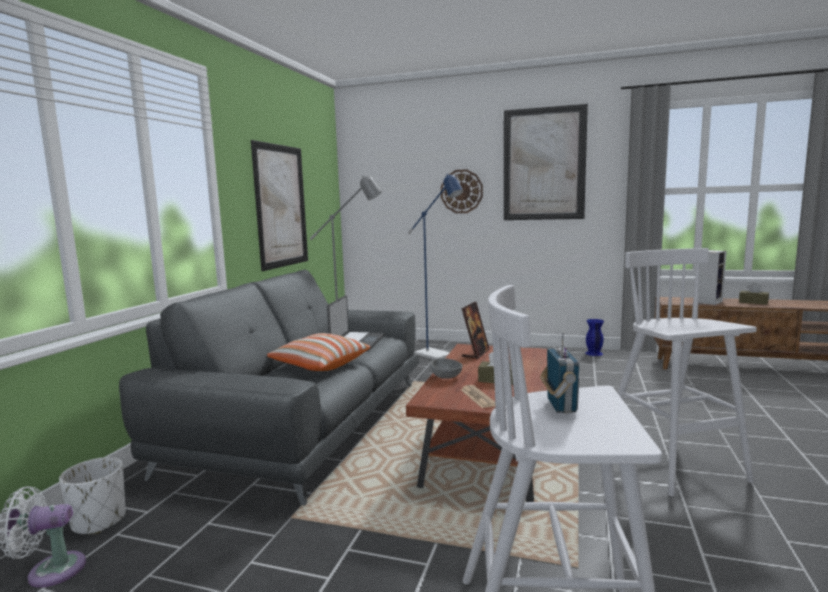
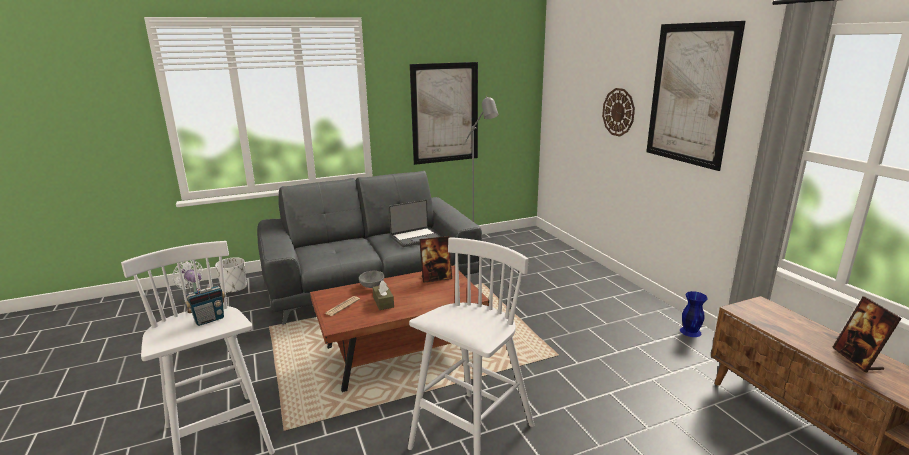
camera: 50 degrees right, 10 degrees up
(319, 365) = (357, 247): pillow -> none
(438, 356) = (550, 270): blue floor lamp -> none
(708, 301) = (794, 329): speaker -> none
(753, 302) = (857, 359): brown tissue box -> picture frame

